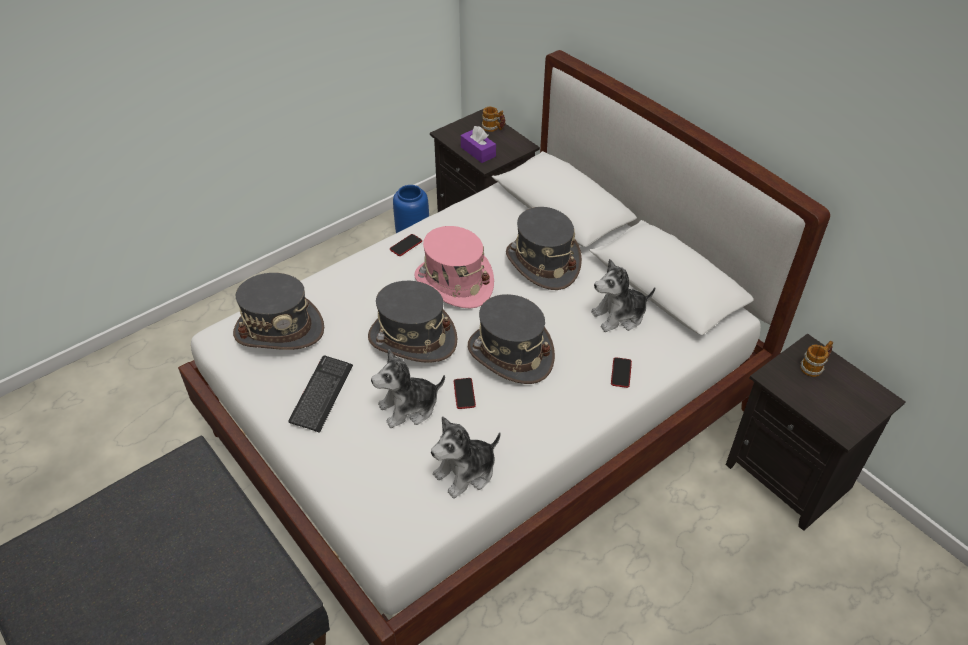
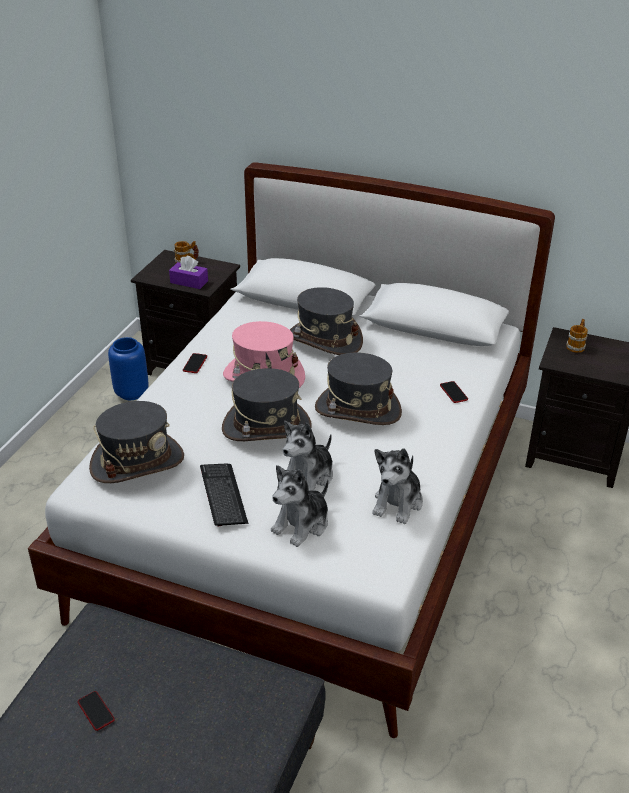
camera: 30 degrees left, 10 degrees down
(464, 394) = (345, 450): phone -> phone (96, 711)
(619, 316) = (417, 356): plush toy -> plush toy (302, 524)

